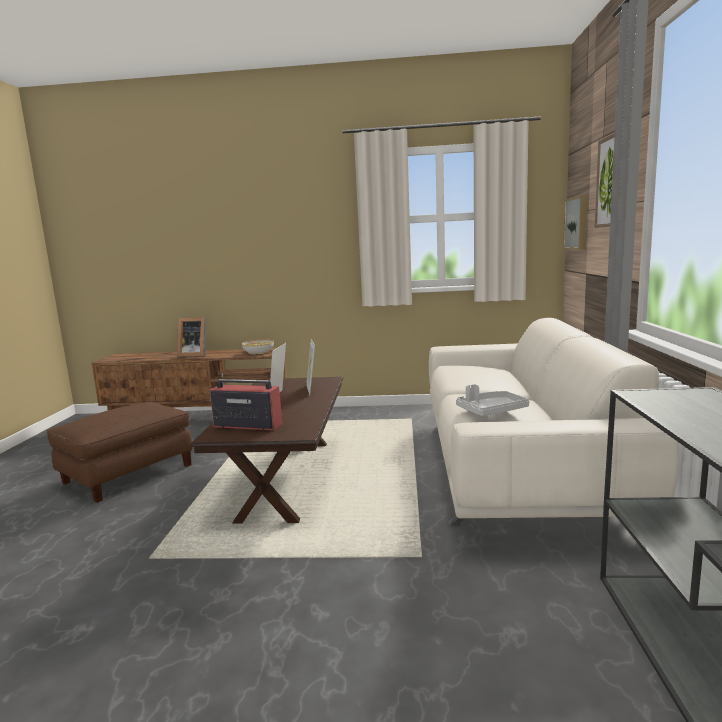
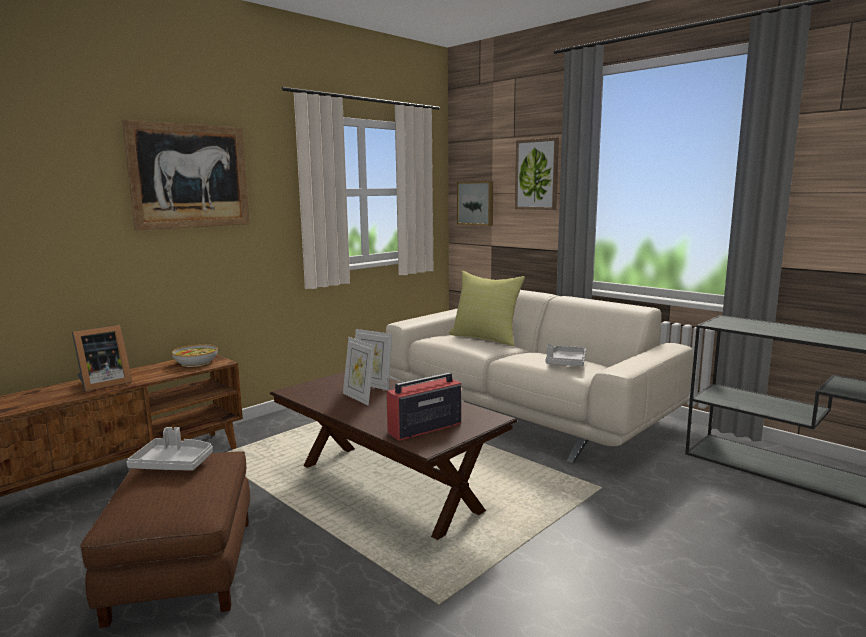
camera: 50 degrees left, 0 degrees up
(135, 405) = (174, 464): none -> grey tray
(272, 213) = (190, 176): none -> picture
(507, 375) = (486, 338): none -> yellow pillow

